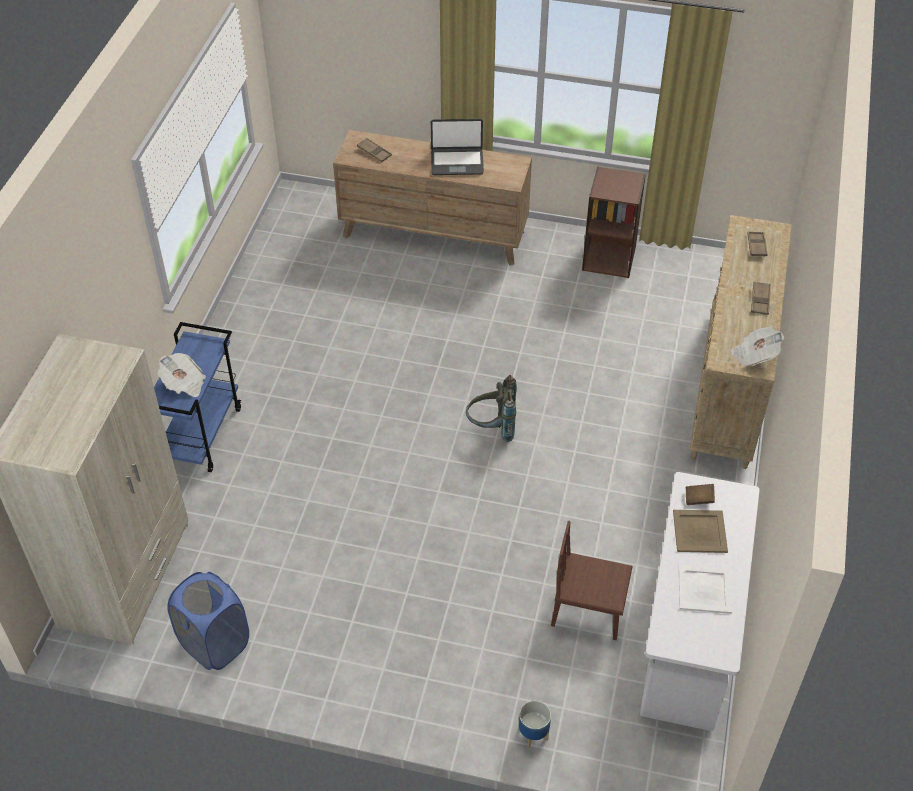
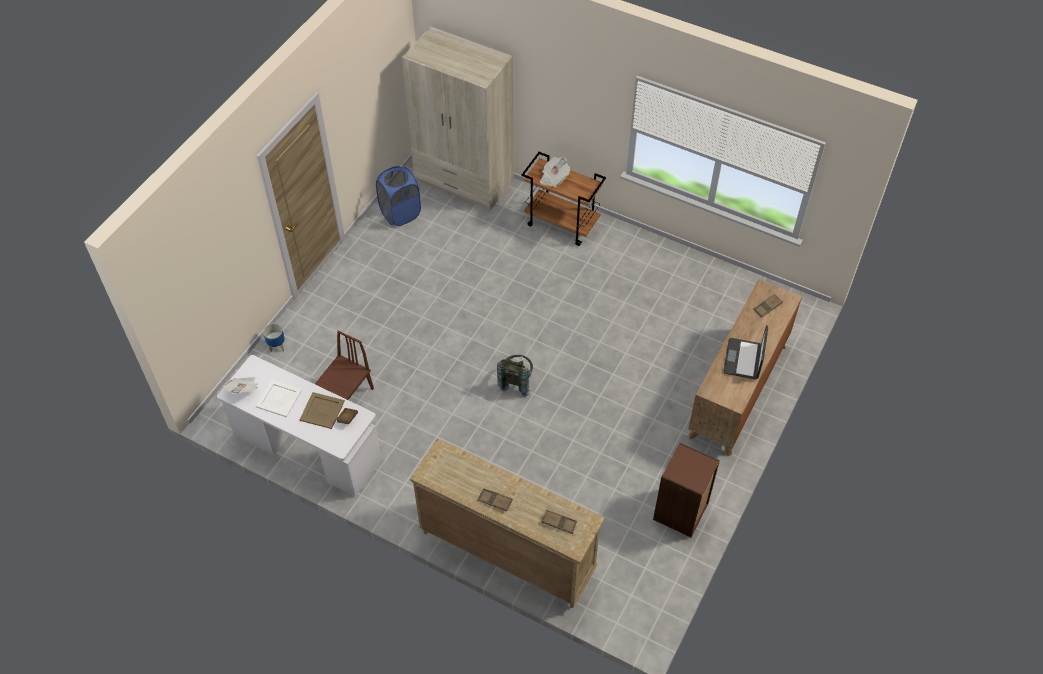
camera: 105 degrees right, 5 degrees up
(201, 434) = (562, 224): blue cart -> brown cart
(754, 355) = (439, 474): newspaper -> newspaper (243, 390)

